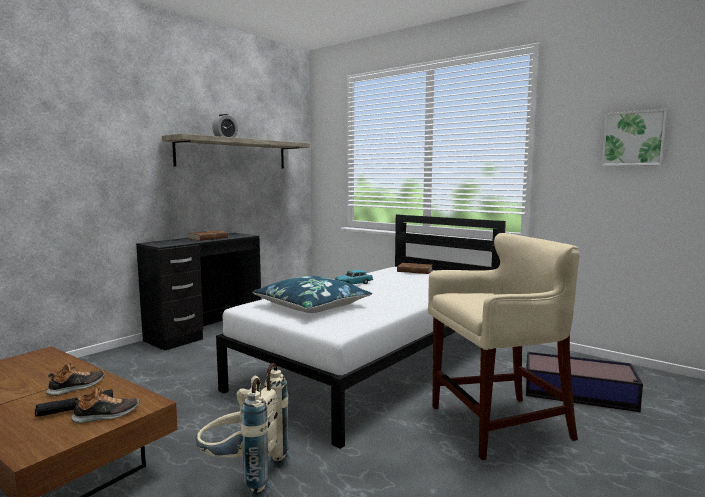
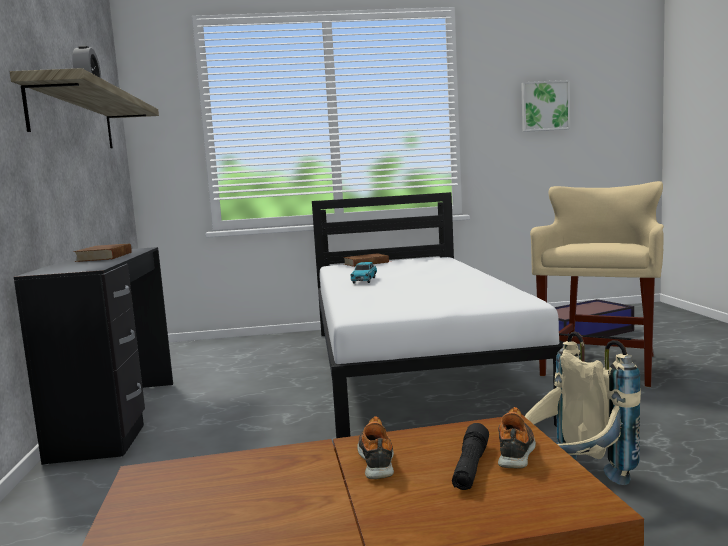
camera: 45 degrees left, 0 degrees up
(312, 306) = (414, 298): blue pillow -> none

